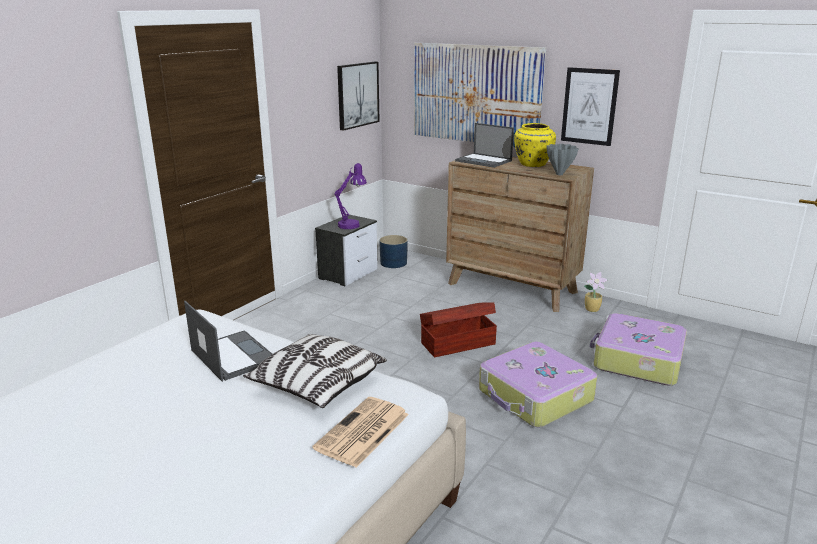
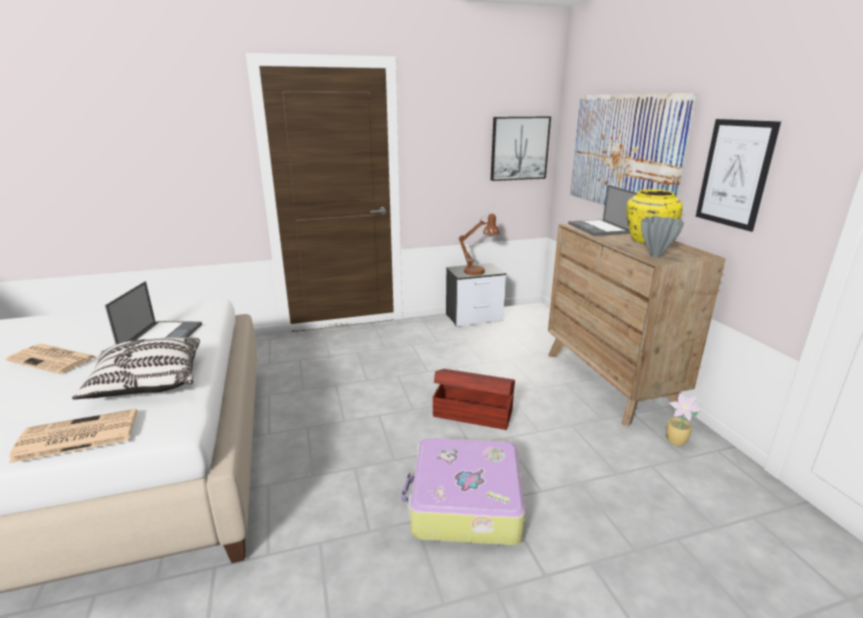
camera: 40 degrees right, 0 degrees up
(167, 412) = (54, 359): none -> newspaper
(352, 224) = (478, 271): purple table lamp -> brown table lamp
(393, 263) = (525, 320): blue planter -> none
(637, 360) = (649, 529): suitcase -> none

